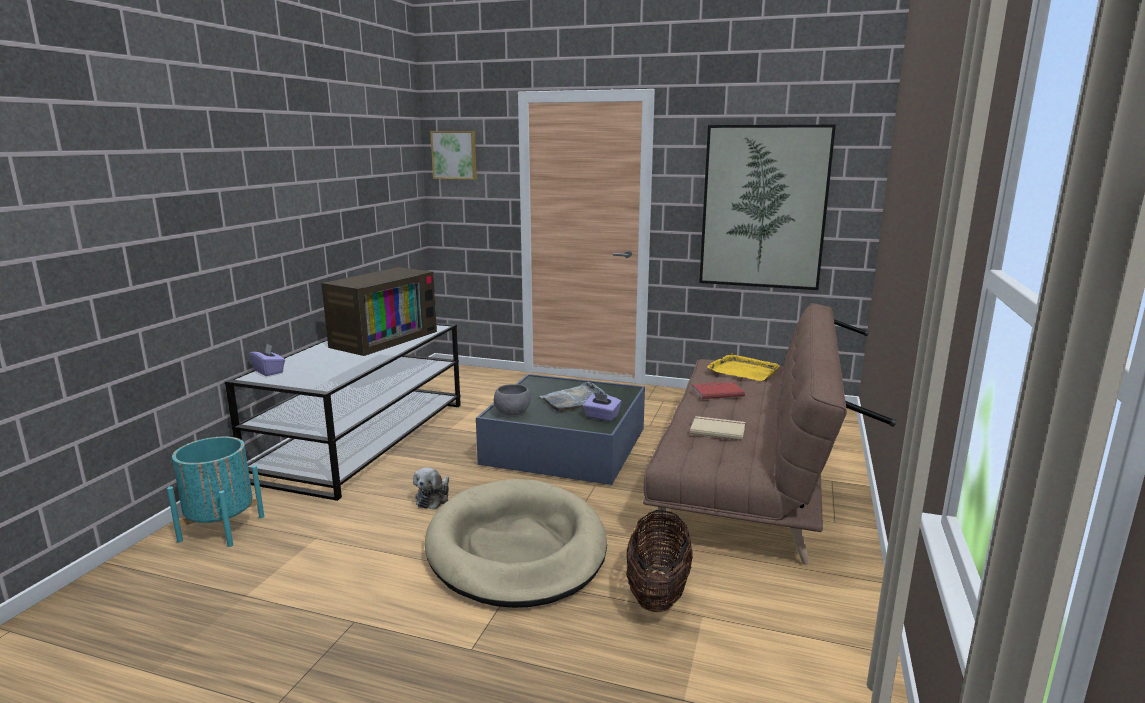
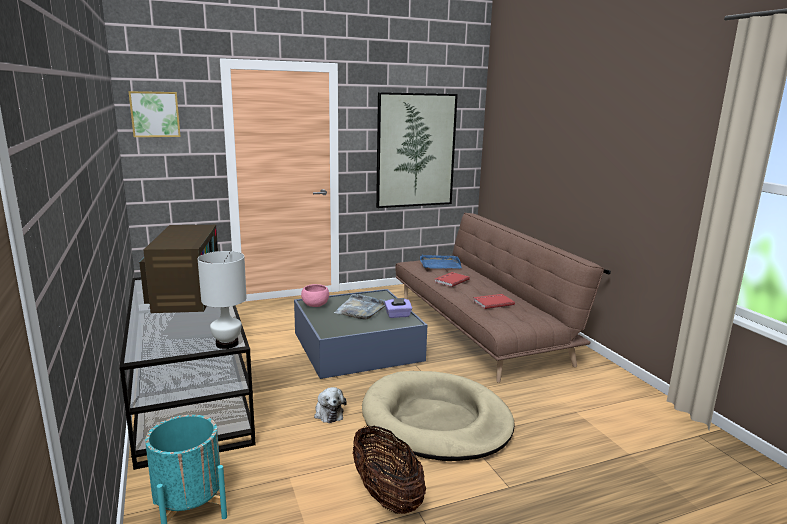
camera: 40 degrees left, 0 degrees up
(269, 371) = (145, 346): purple tissue box -> none
(319, 385) = (226, 343): none -> white table lamp
(512, 413) = (337, 329): grey bowl -> none
(537, 385) = (315, 305): none -> pink bowl
(657, 592) = (541, 410): basket -> basket (386, 495)
(717, 430) = (492, 302): beige book -> red book
(743, 370) = (439, 264): yellow tray -> blue tray

